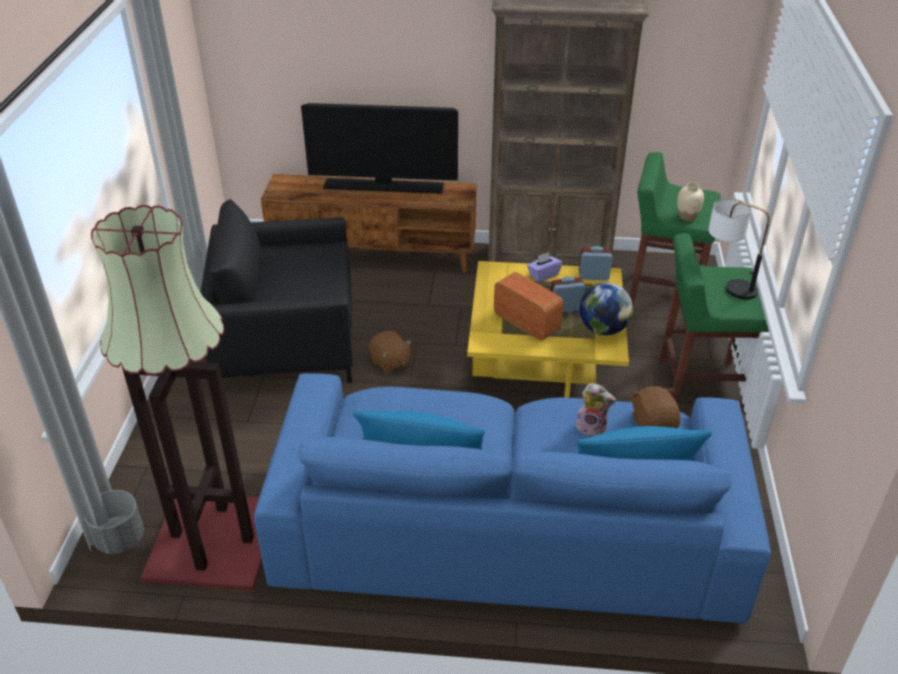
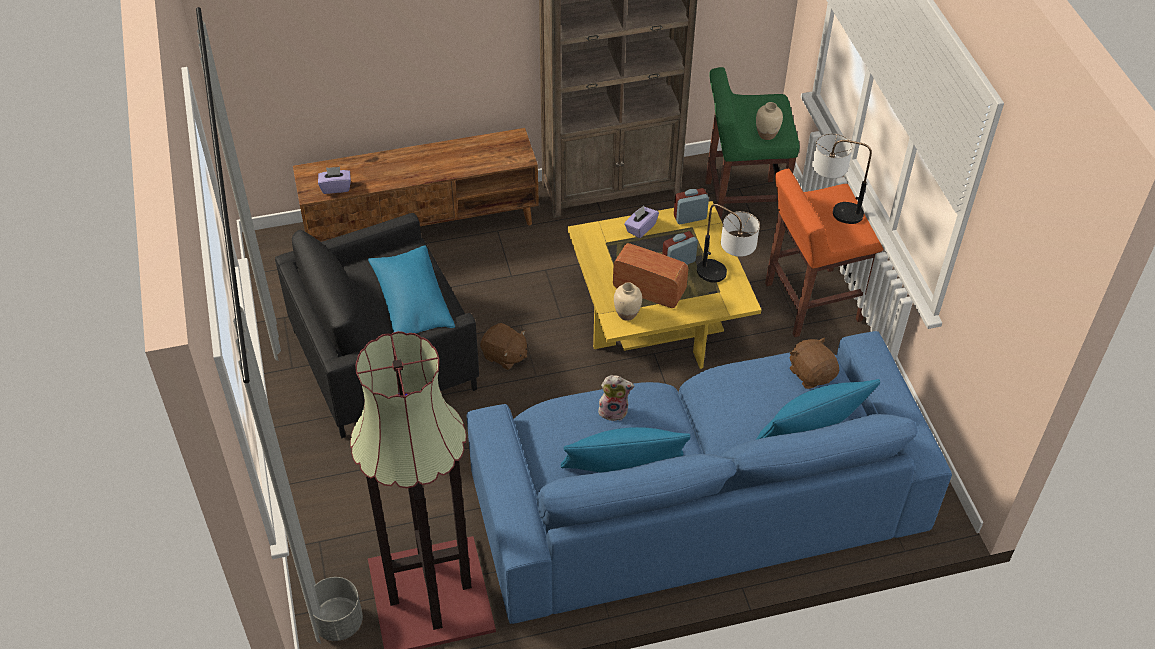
camera: 20 degrees left, 10 degrees up
(296, 193) = (336, 187): none -> purple tissue box
(305, 283) = (412, 303): none -> blue pillow
(384, 186) = (427, 154): television -> none
(496, 336) = (627, 314): none -> beige vase
(592, 427) = (760, 392): plush toy -> plush toy (614, 411)
(603, 329) = (724, 279): globe -> table lamp
(697, 385) = (810, 302): green stool -> orange stool

